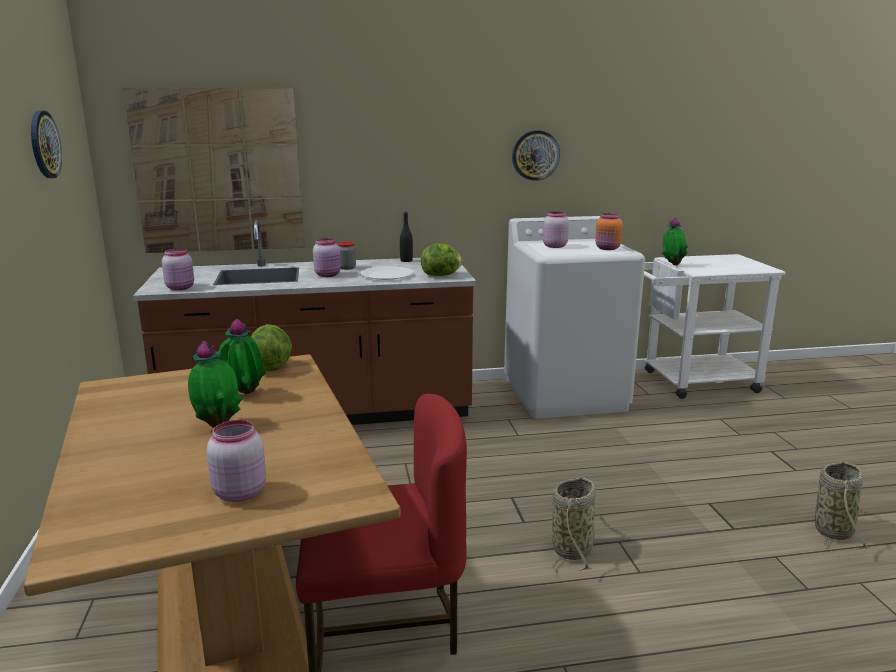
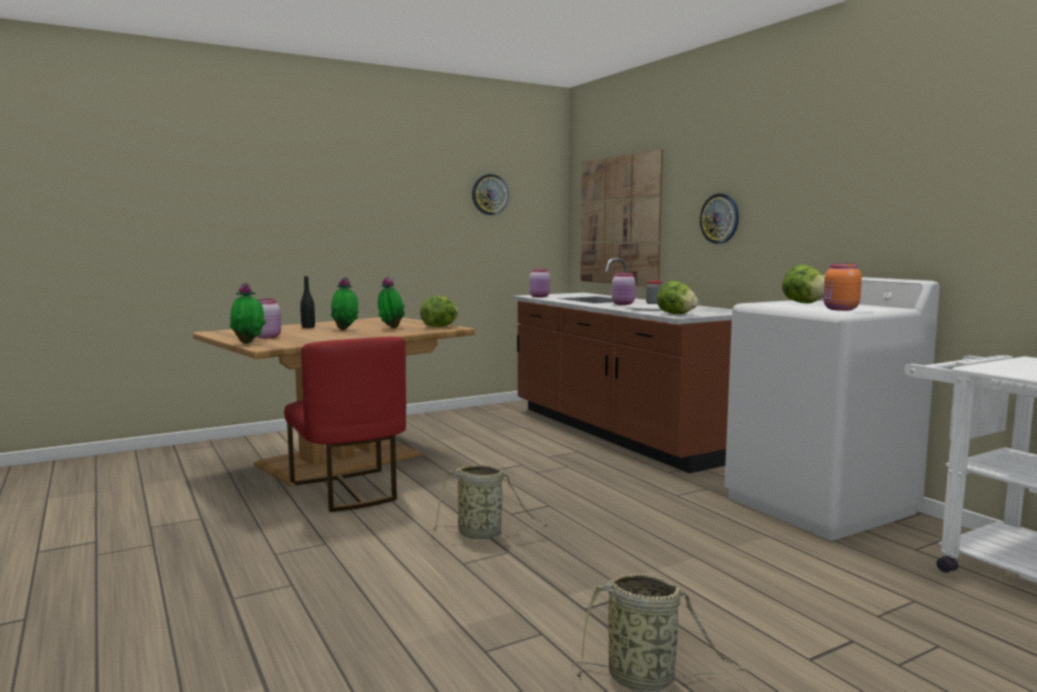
camera: 70 degrees right, 10 degrees down
(406, 260) = (711, 308): black bottle -> black bottle (308, 327)
(535, 155) = (854, 200): wall clock -> wall clock (720, 218)
(554, 246) = (804, 303): pink jar -> lettuce
(672, 265) = (985, 359): potted plant -> potted plant (249, 343)

